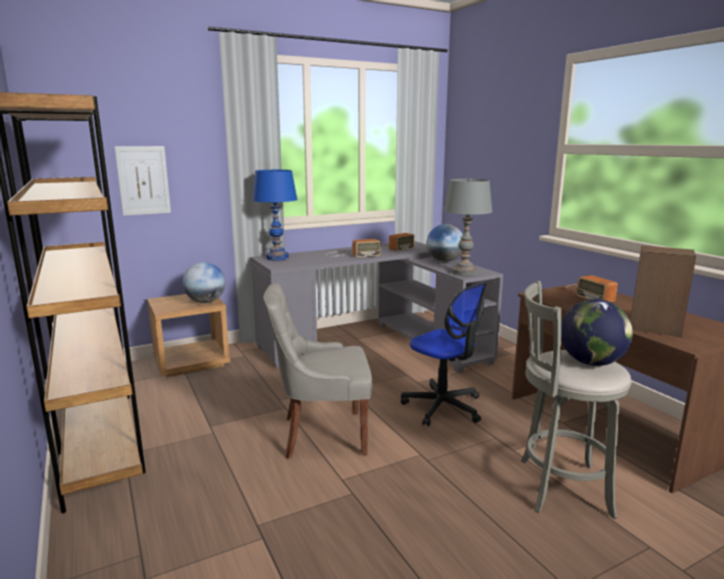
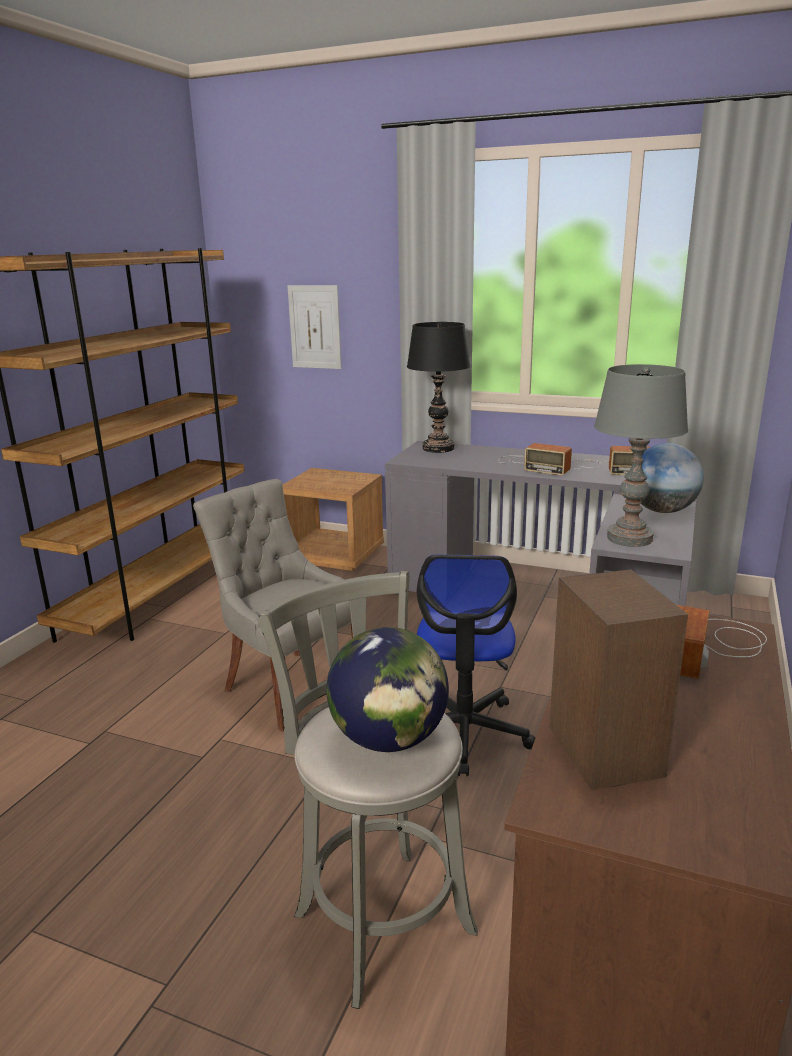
camera: 50 degrees right, 5 degrees up
(205, 302) = (343, 486): globe -> none
(277, 258) = (438, 448): blue table lamp -> black table lamp

